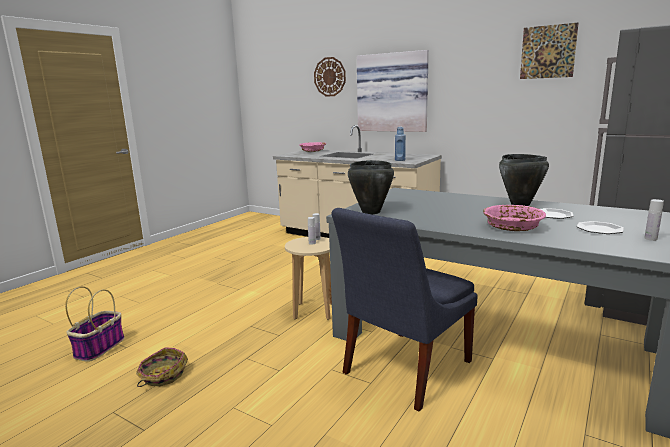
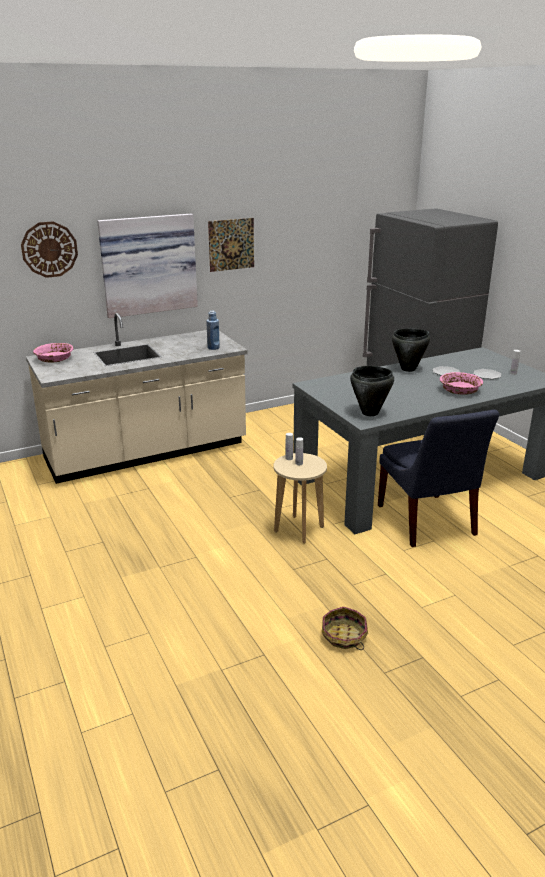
camera: 60 degrees left, 10 degrees up
(100, 347) = (246, 674): basket -> none
(548, 52) = (302, 215): picture -> picture (231, 244)

